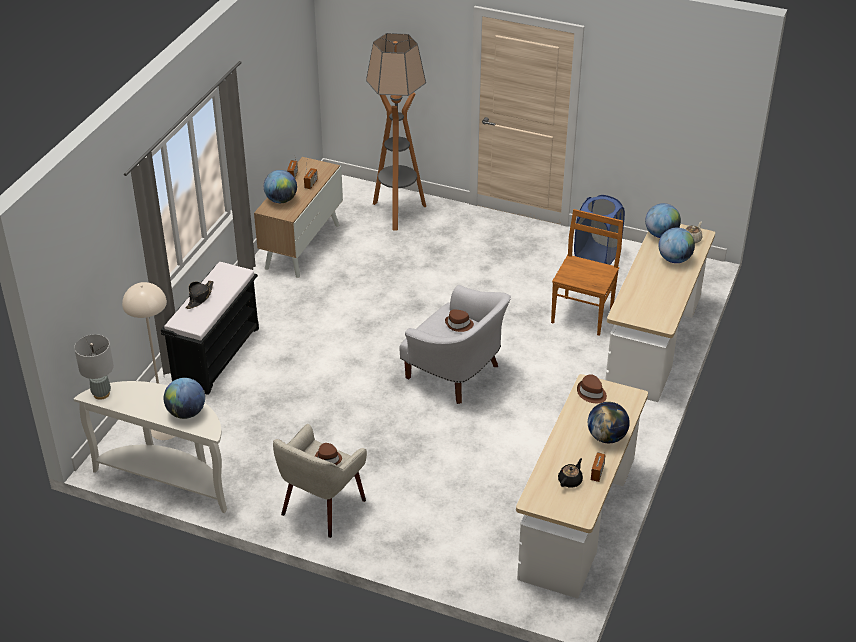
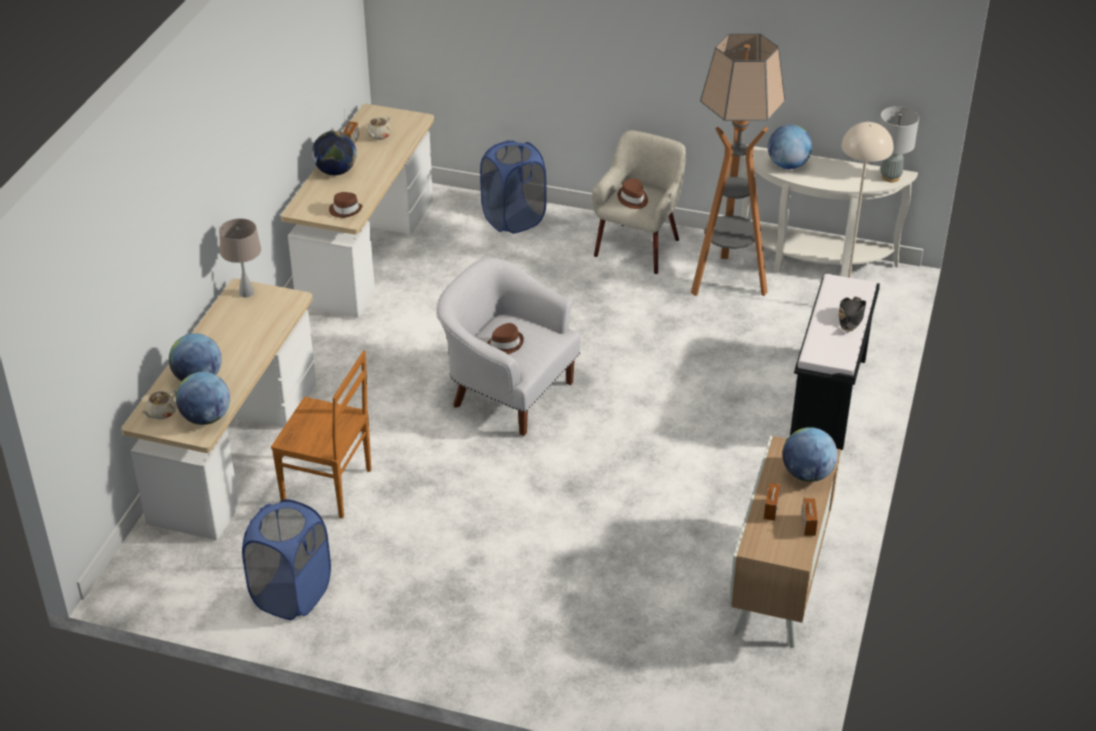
camera: 175 degrees right, 0 degrees up
(398, 213) = (635, 668): floor lamp -> floor lamp (727, 281)
(436, 550) = (513, 219): none -> blue laundry basket
(570, 480) = (379, 135): black teapot -> beige teapot
(583, 315) = (329, 487): brown chair -> brown chair turned 90 degrees counterclockwise
(658, 320) = (246, 293): none -> beige table lamp

